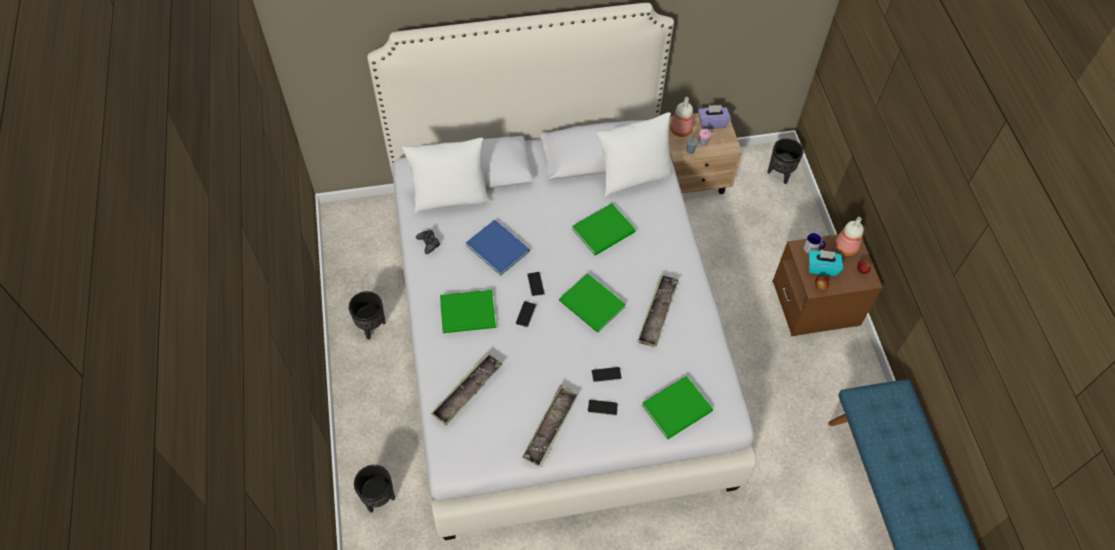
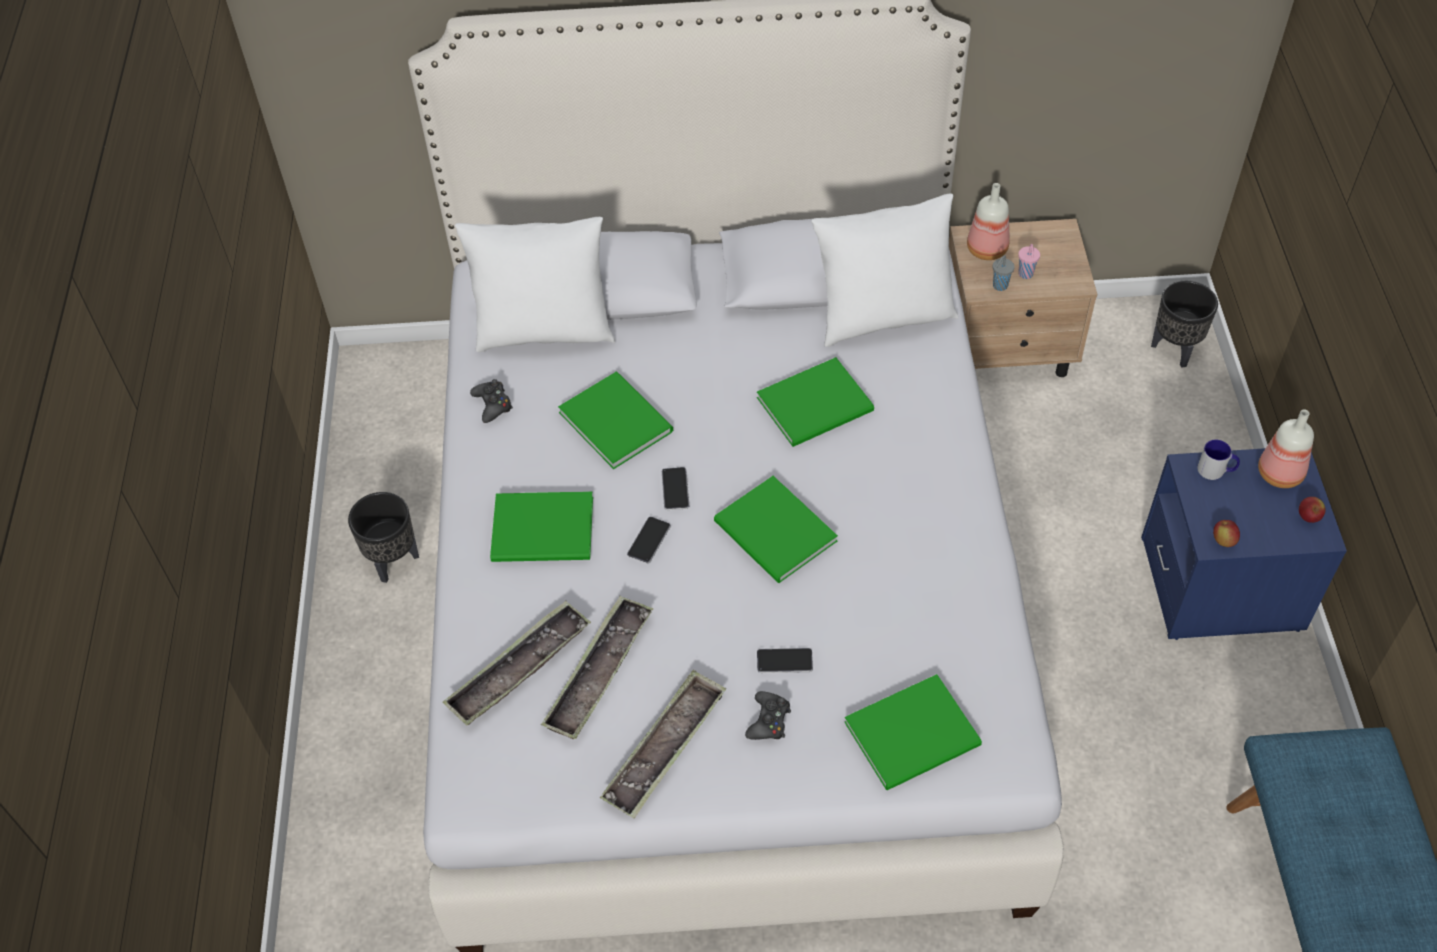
camera: 10 degrees right, 5 degrees down
(379, 499) = (356, 867): black planter -> none
(497, 246) = (616, 419): blue book -> green book
(602, 408) = (769, 721): phone -> black game controller
(657, 313) = (897, 557): tray -> tray (599, 672)
(712, 123) = (1046, 240): purple tissue box -> none
(815, 304) = (1221, 584): brown nightstand -> blue nightstand
(821, 267) = (1229, 506): turquoise tissue box -> none

